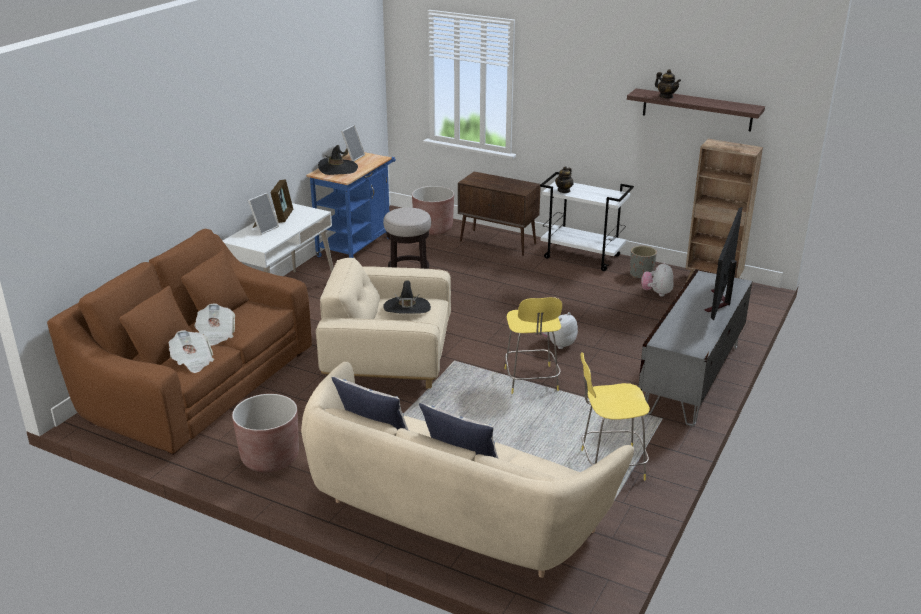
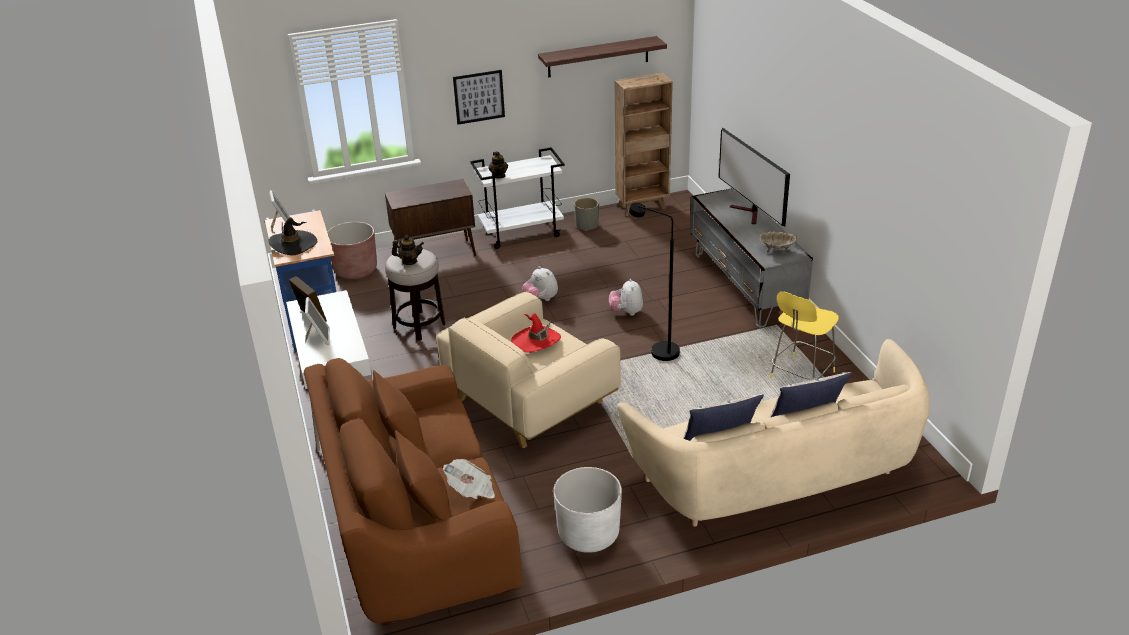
camera: 45 degrees left, 5 degrees up
(216, 334) = (440, 457): newspaper -> none
(270, 458) = (588, 534): brown planter -> white planter
(407, 308) = (536, 341): black hat -> red hat
(531, 381) = (657, 351): yellow stool -> black floor lamp
(574, 113) = (479, 97): none -> picture
(656, 293) = (622, 235): plush toy -> plush toy (541, 299)
(666, 97) = (577, 53): teapot -> teapot (409, 261)
(687, 338) = (777, 249): none -> beige bowl

